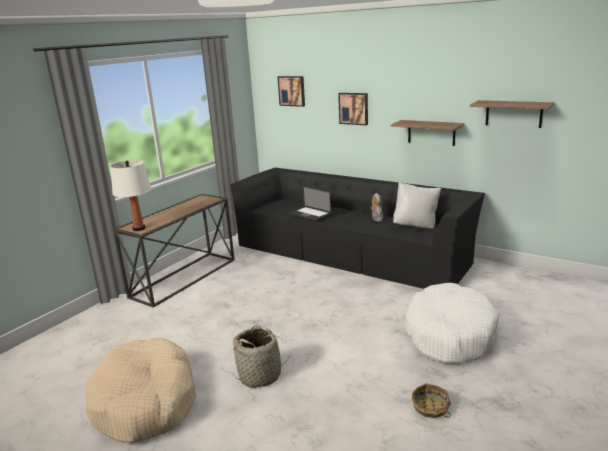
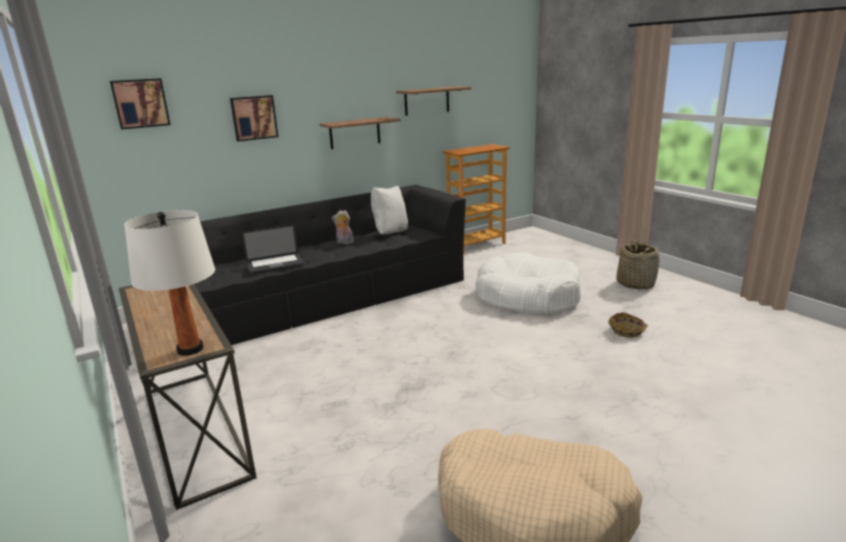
camera: 65 degrees left, 0 degrees up
(260, 375) = (529, 405): basket -> basket (635, 283)
(544, 278) = (476, 245): none -> bookcase

